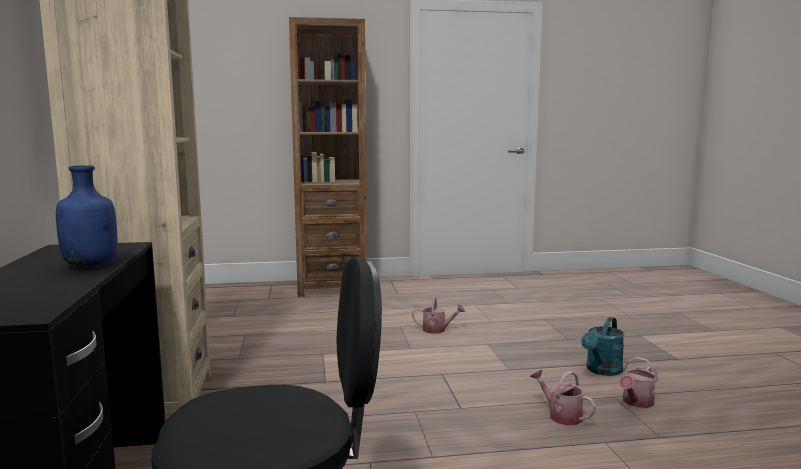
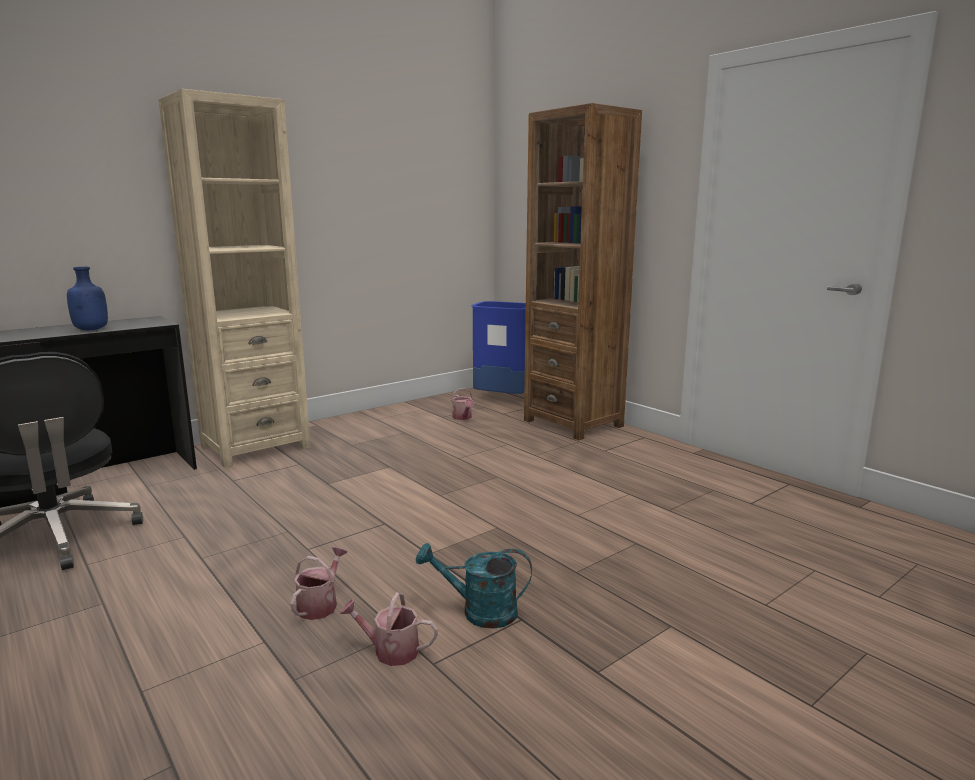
camera: 60 degrees right, 5 degrees up
(233, 291) = (503, 399): none -> blue trash can
(437, 330) = (510, 494): watering can -> watering can (463, 417)

